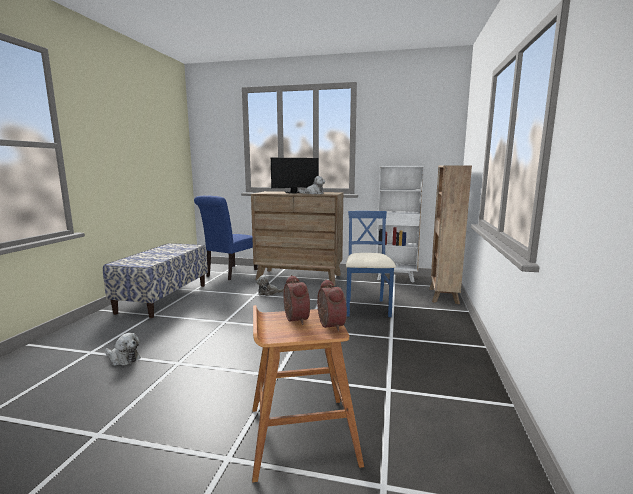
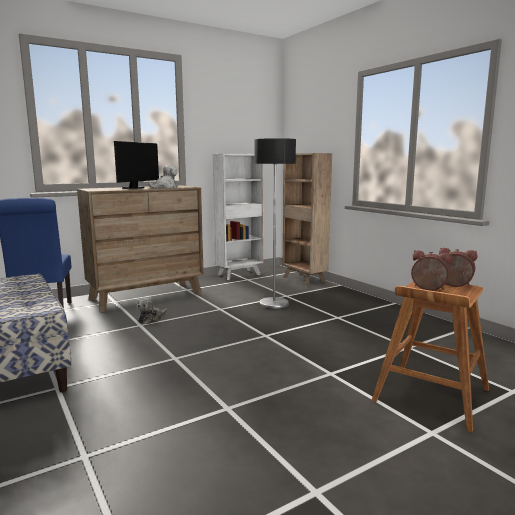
camera: 45 degrees left, 0 degrees up
(123, 359) = (153, 437): plush toy -> none
(367, 308) = (274, 304): blue chair -> floor lamp

